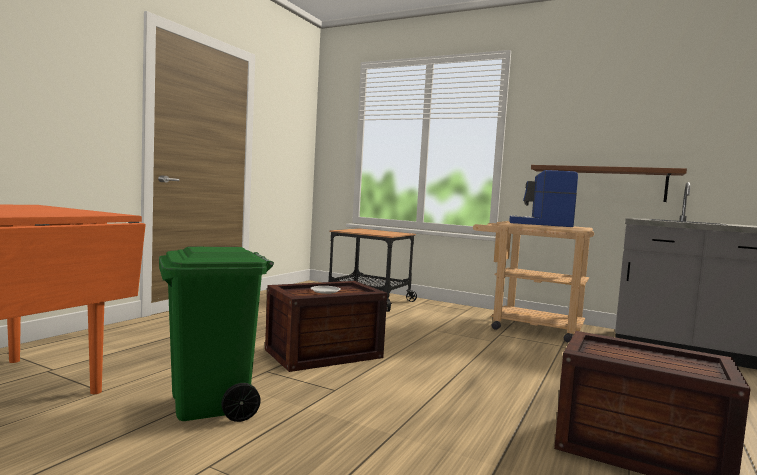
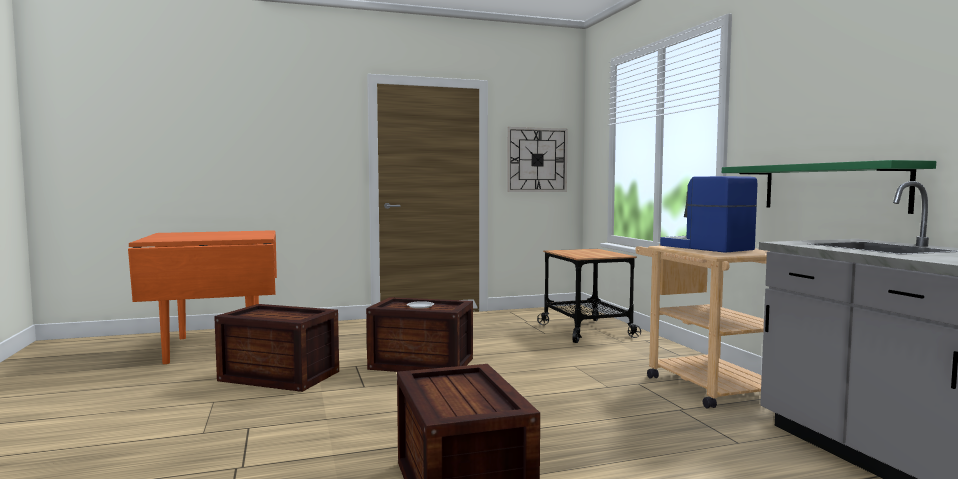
camera: 45 degrees right, 0 degrees up
(211, 406) = (281, 376): green trash can -> crate
(286, 143) = (537, 160): none -> wall clock
(604, 184) = (832, 187): brown shelf -> green shelf

